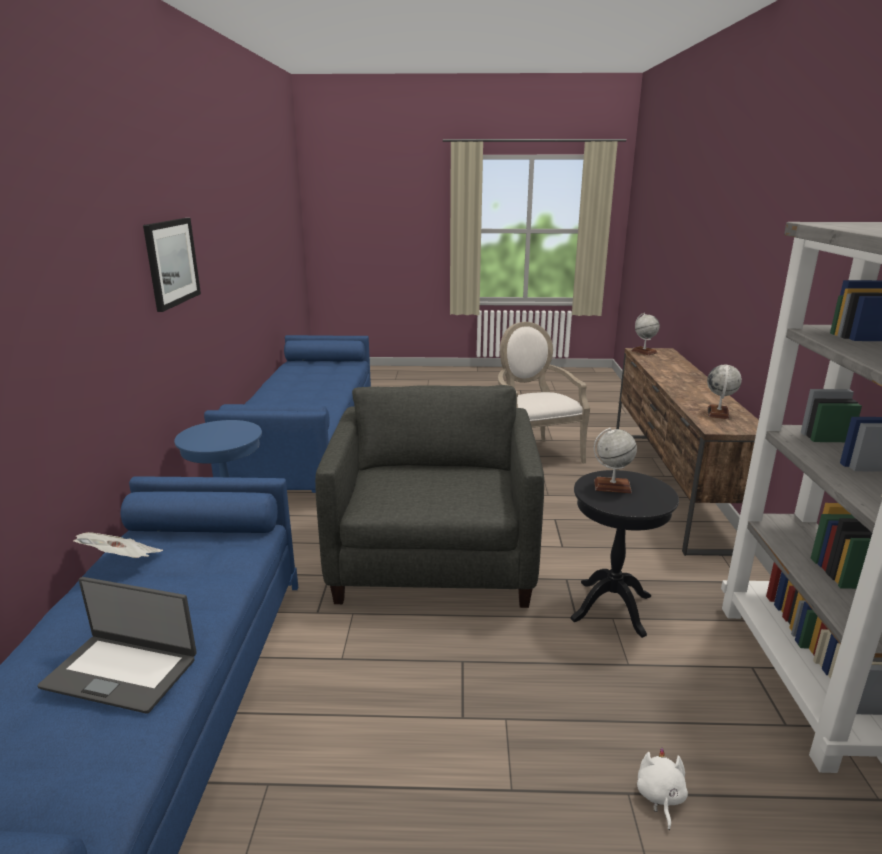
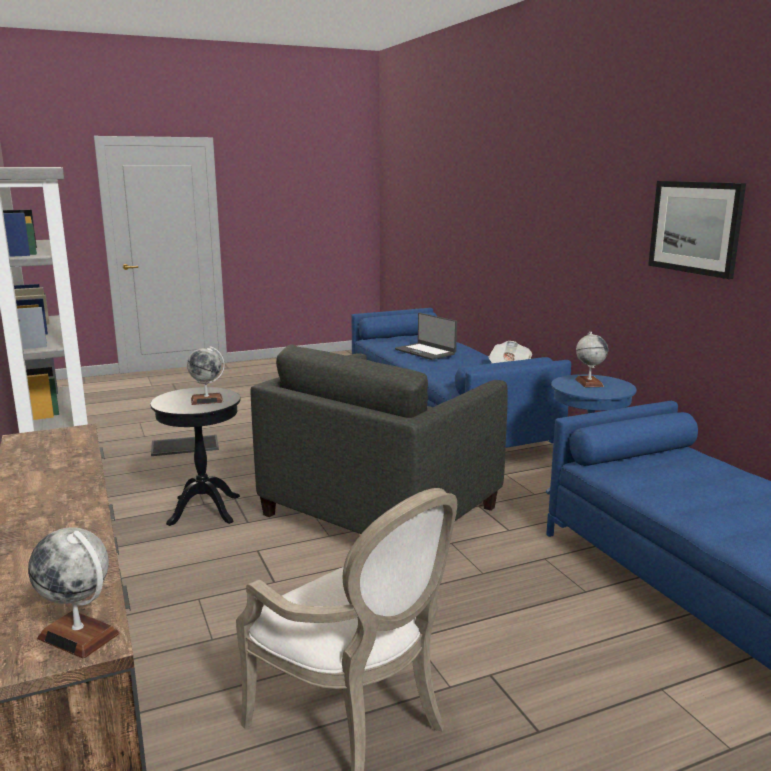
camera: 155 degrees right, 5 degrees down
(122, 671) = (425, 352): laptop -> laptop turned 120 degrees counterclockwise
(434, 559) = (380, 511): grey armchair -> grey armchair turned 60 degrees clockwise
(660, 797) = (185, 445): white plush toy -> tray
(718, 413) = (49, 453): globe -> globe (589, 383)

